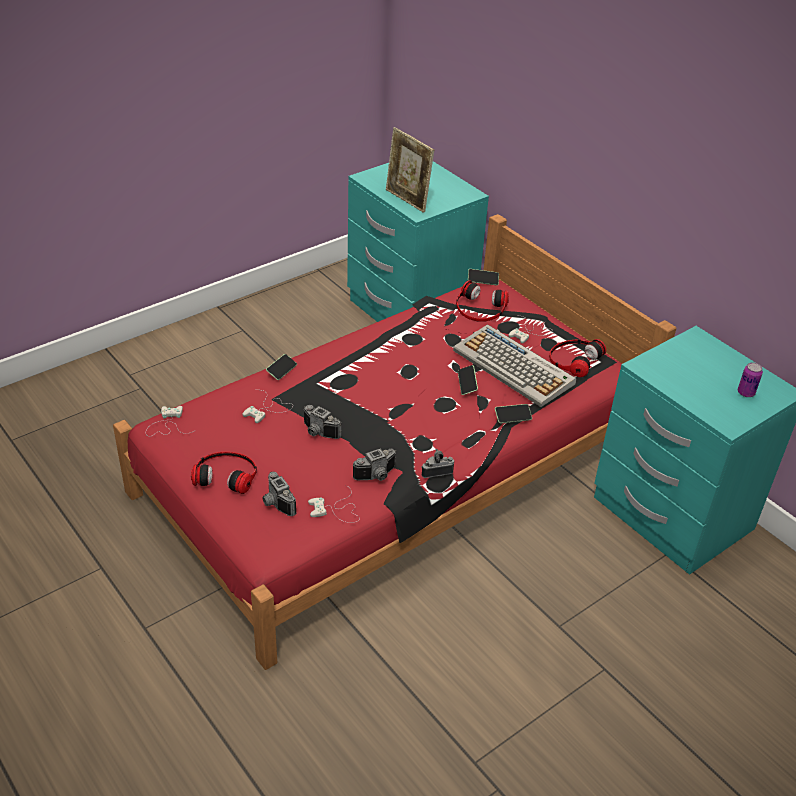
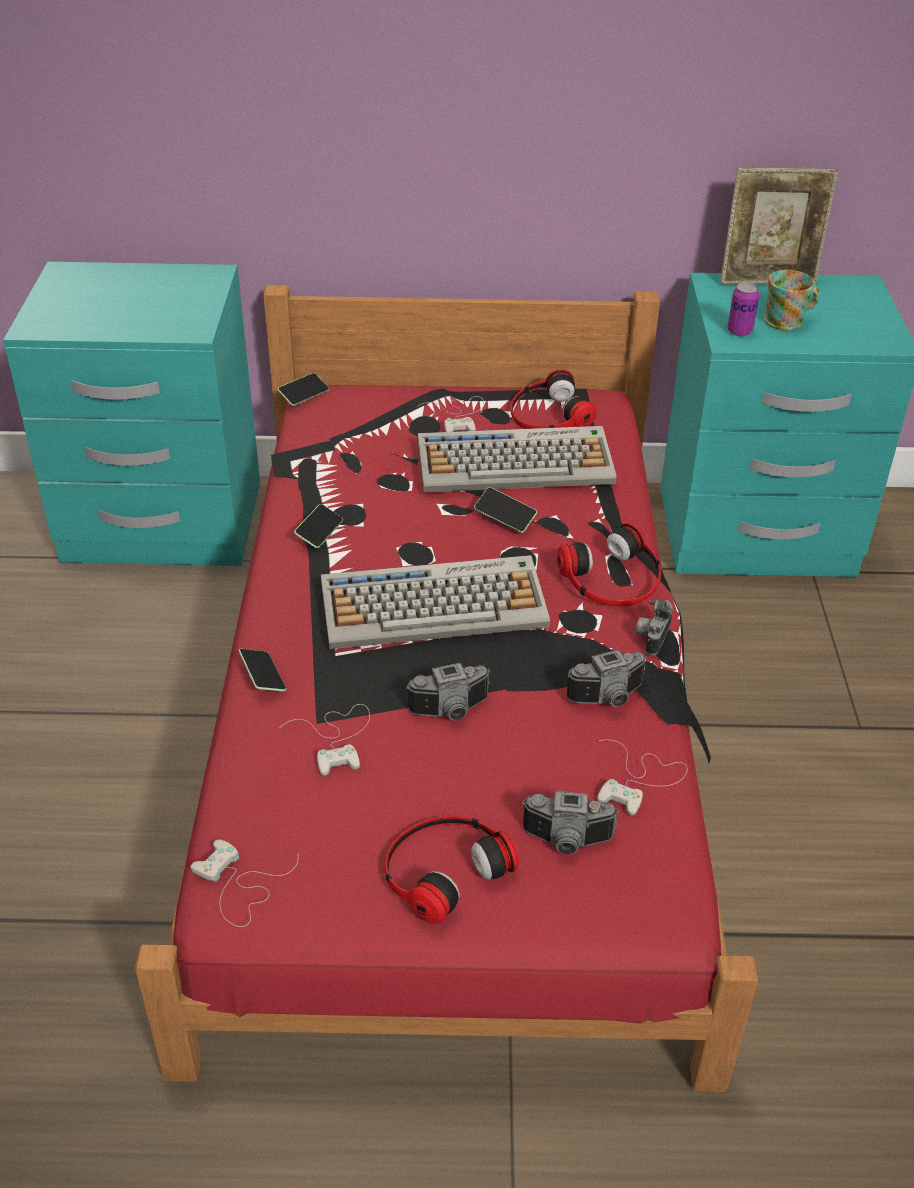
camera: 50 degrees left, 0 degrees up
(377, 476) = (609, 698): camera -> camera turned 60 degrees clockwise
(379, 394) = (435, 604): none -> keyboard
(407, 200) = (149, 324): picture frame -> picture frame (768, 282)
(480, 308) = (362, 426): headphones -> headphones (613, 578)
(512, 417) = (610, 516): phone -> phone (319, 533)
(695, 378) = (789, 321): none -> mug
(746, 393) = (845, 306): can -> can (739, 331)

